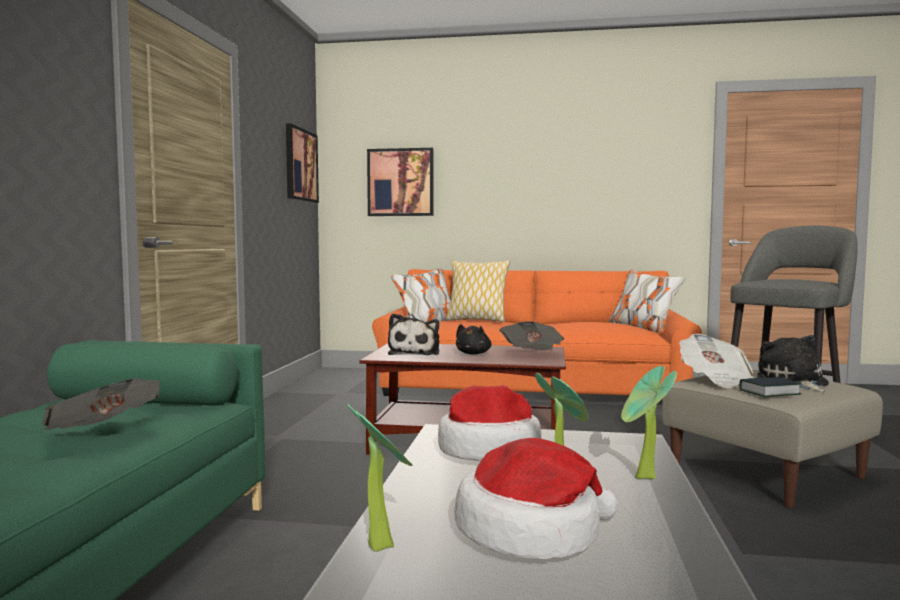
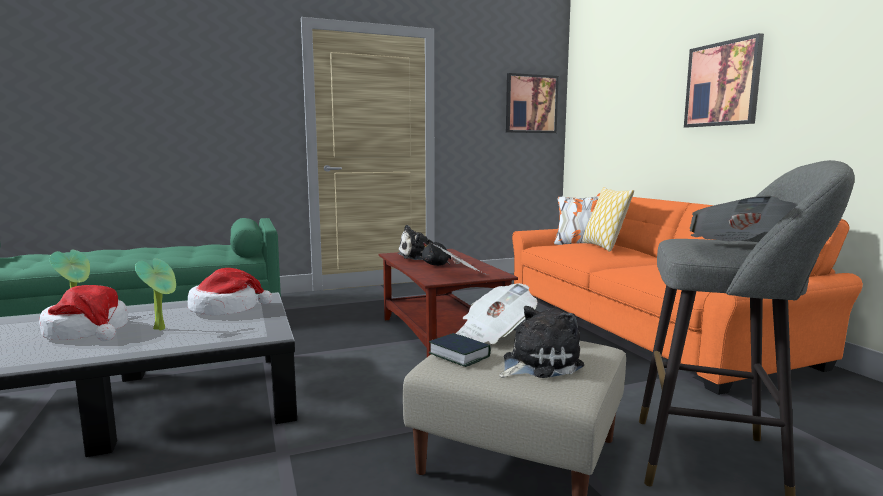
camera: 60 degrees right, 5 degrees up
(103, 435) = (176, 256): newspaper -> newspaper (737, 248)
(400, 182) = (611, 111): picture -> picture (722, 84)
(644, 479) = (177, 342): potted plant -> none

